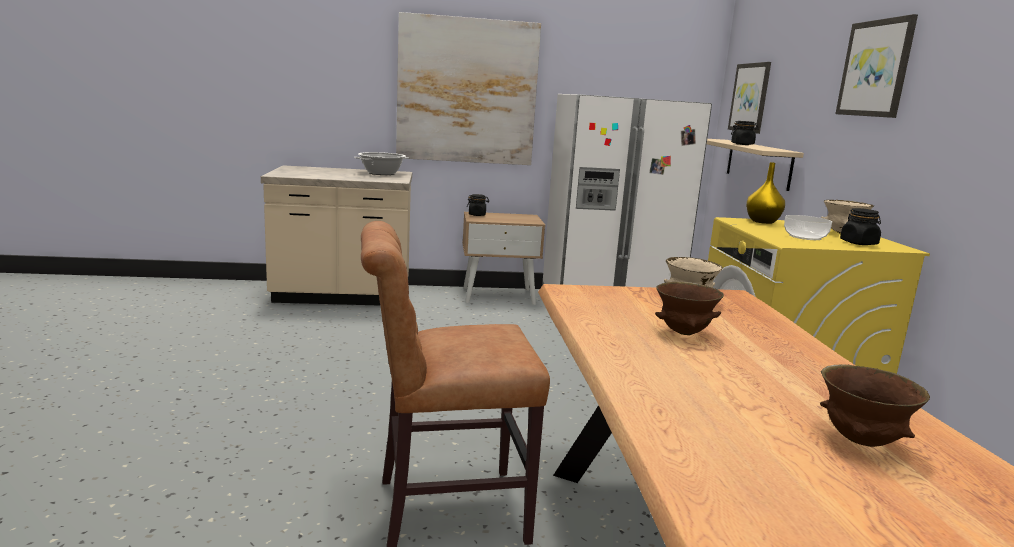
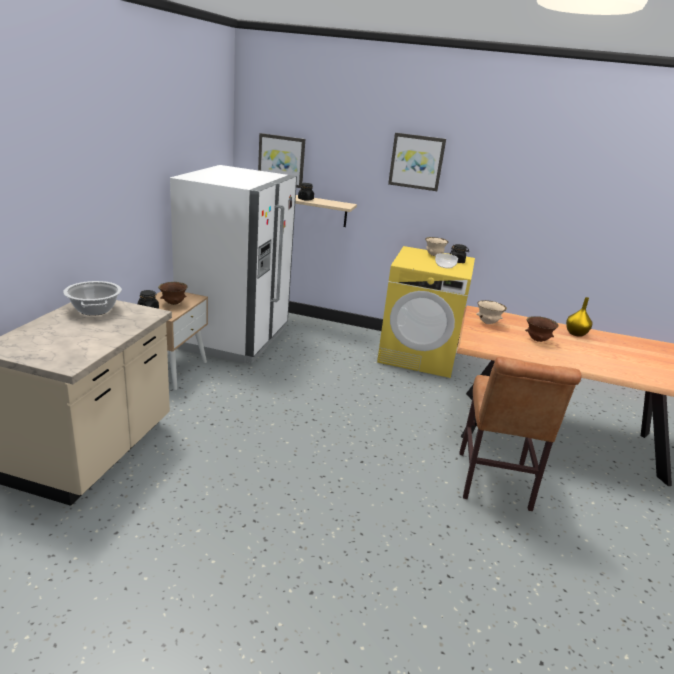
camera: 70 degrees left, 10 degrees up
(467, 91) = (113, 193): picture -> none
(762, 221) = (405, 260): yellow vase -> yellow vase (575, 333)
(861, 441) = (635, 350): brown bowl -> brown bowl (173, 303)

